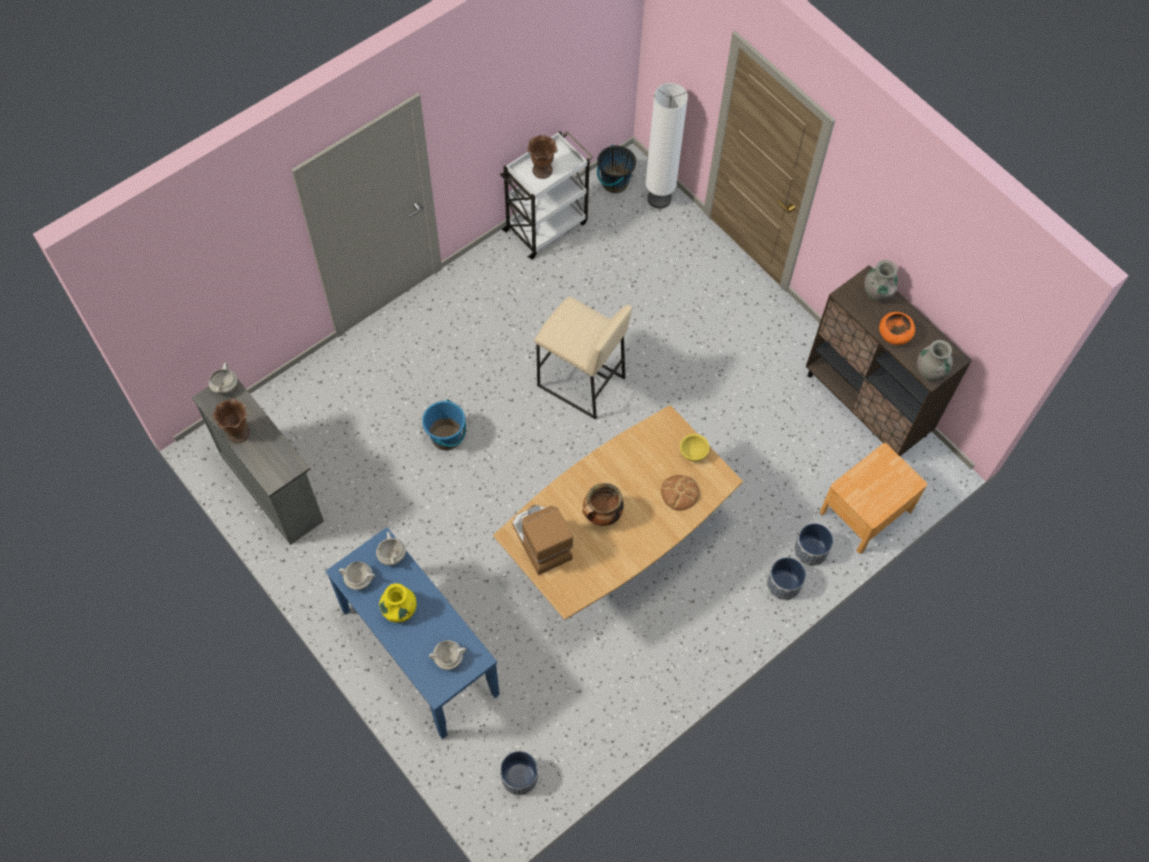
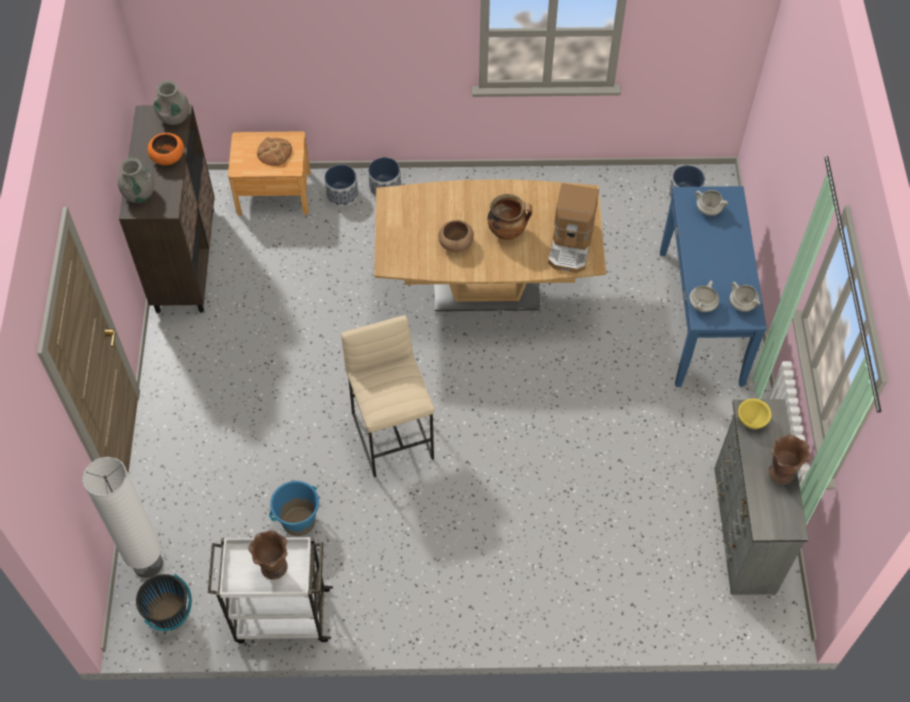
camera: 140 degrees left, 5 degrees down
(225, 386) = (768, 528): white cooking pot -> none
(399, 609) = (723, 263): yellow vase -> none
(446, 437) = (552, 468): blue bucket -> blue bucket (298, 521)
(634, 475) = (455, 243): none -> brown bowl
(679, 493) = (432, 209): bread -> bread (274, 152)
(693, 452) = (393, 230): yellow bowl -> yellow bowl (751, 420)

